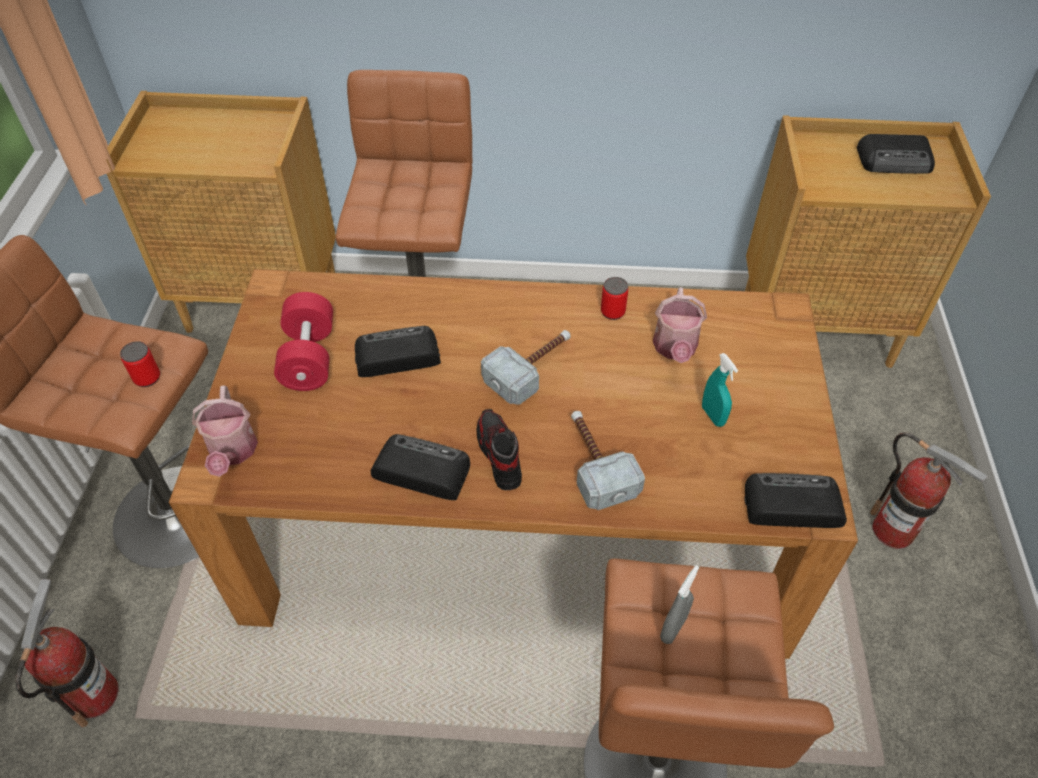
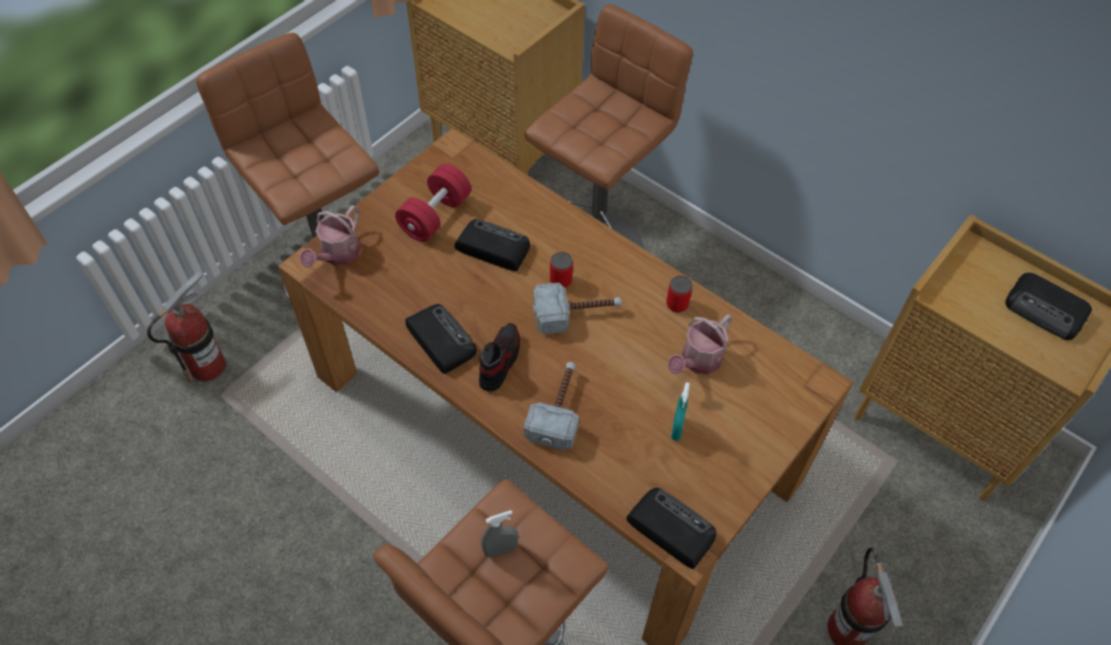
camera: 35 degrees right, 5 degrees up
(147, 378) = (322, 173): can -> can (560, 280)

